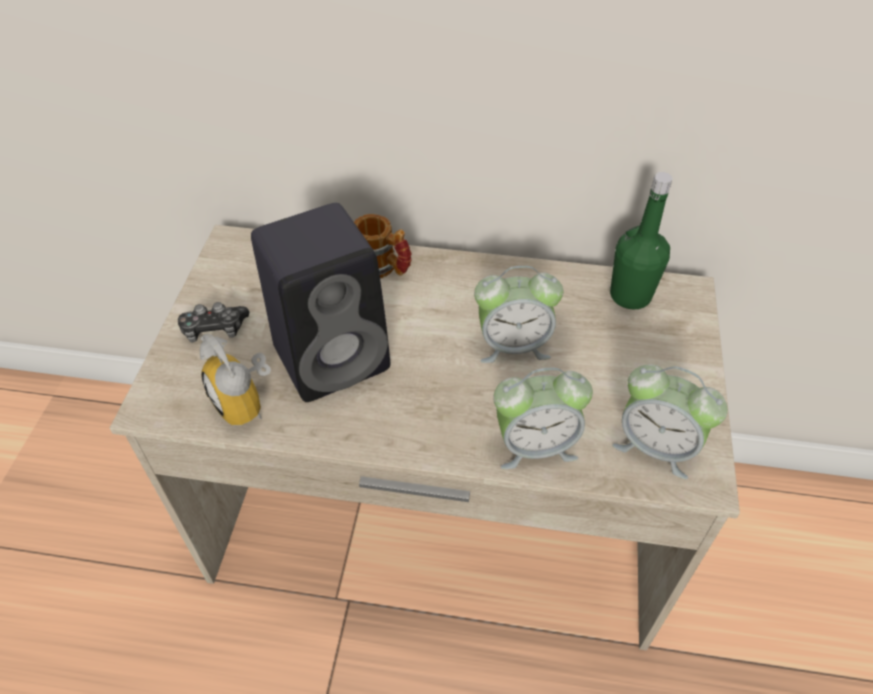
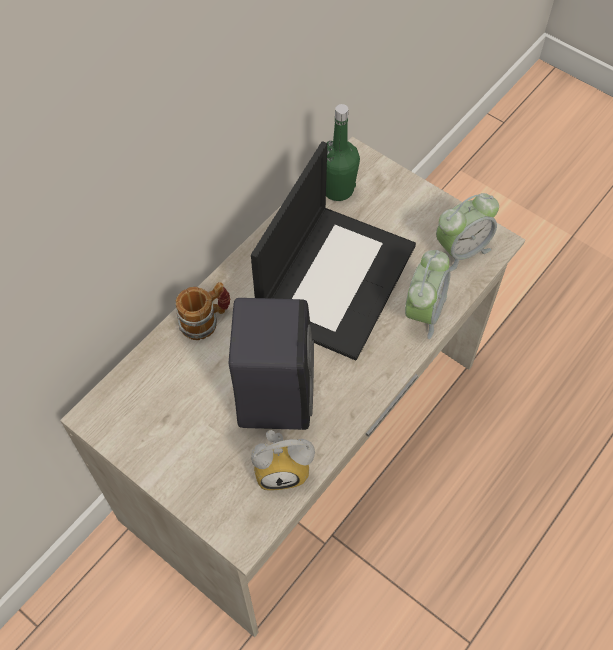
camera: 60 degrees left, 10 degrees up
(214, 329) = (190, 464): game controller -> none
(513, 345) = (336, 279): alarm clock -> laptop

